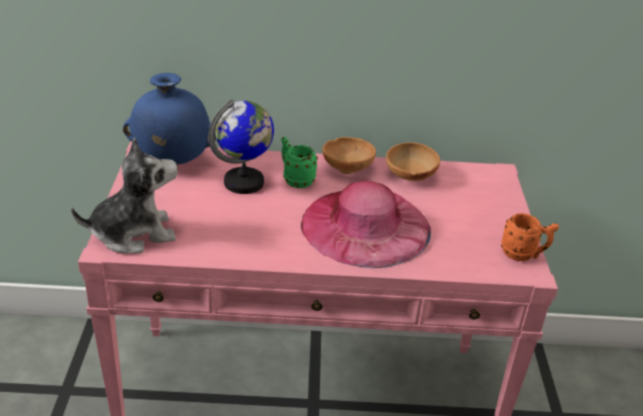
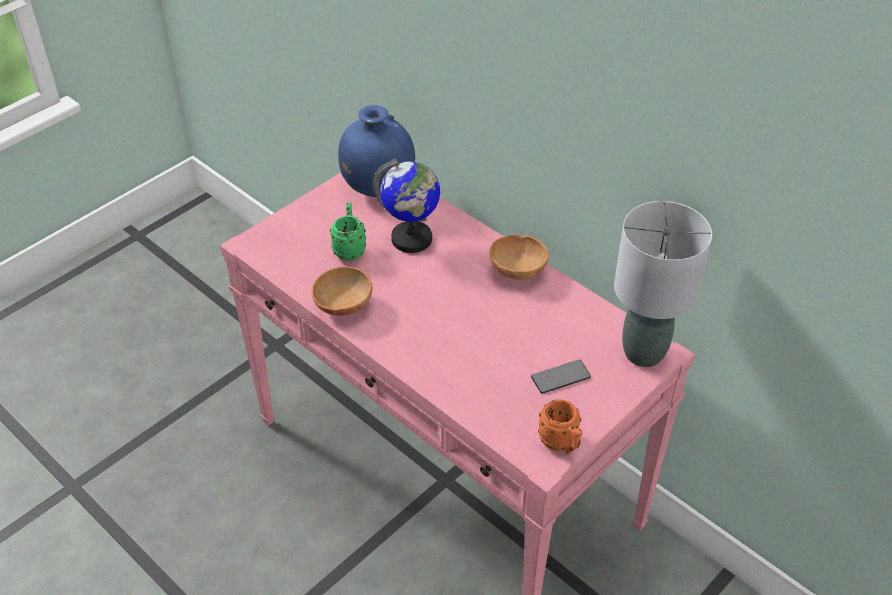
camera: 45 degrees right, 10 degrees up
(133, 233) = (279, 242): plush toy -> none
(295, 179) = (457, 258): green mug -> green mug (349, 248)
(365, 226) = (458, 335): pink hat -> none
(409, 176) = (564, 309): brown bowl -> brown bowl (342, 305)
(465, 216) = (560, 377): none -> phone
(488, 177) = (643, 352): none -> grey table lamp

